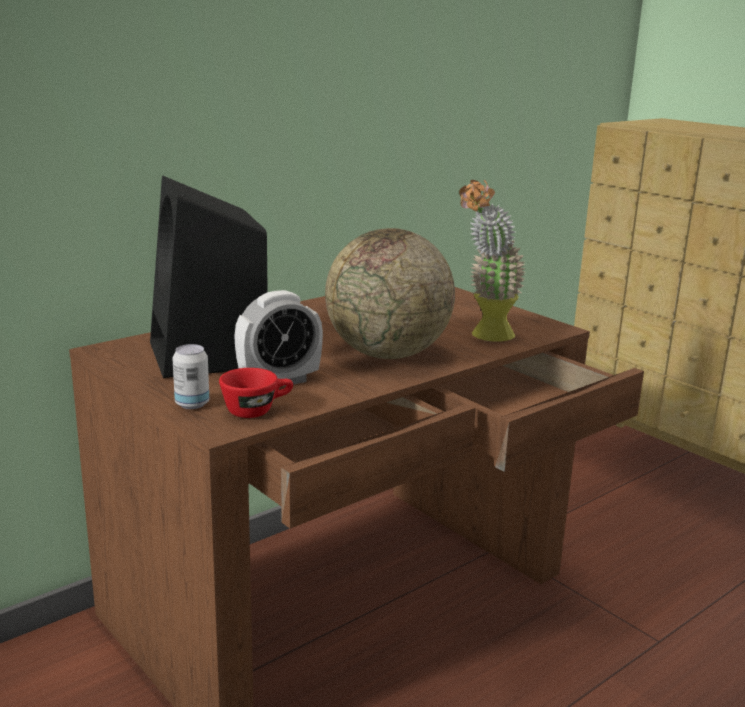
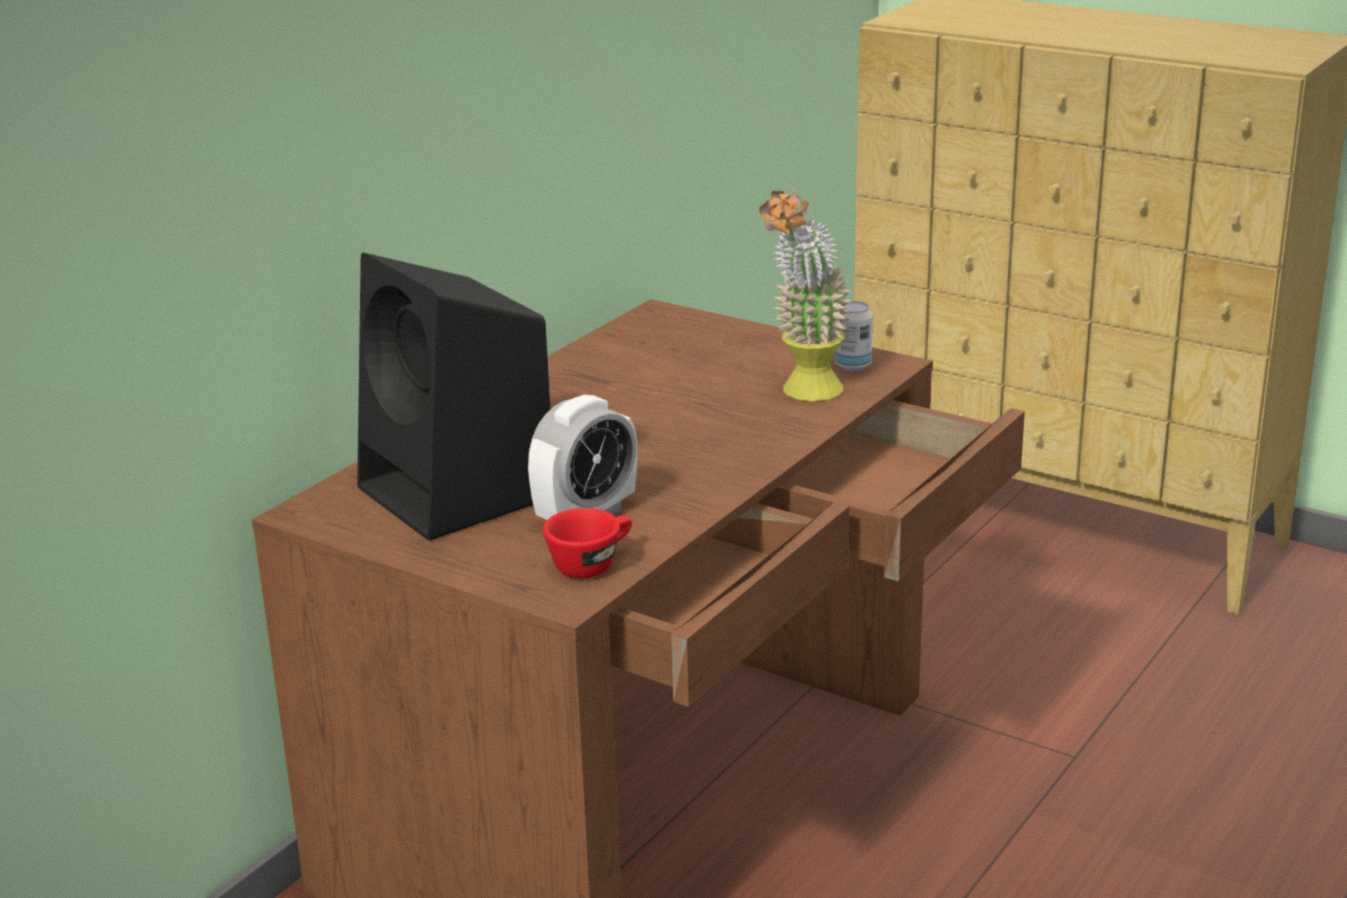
camera: 15 degrees left, 5 degrees up
(192, 404) = (501, 571): can -> can (852, 366)
(388, 354) = (696, 447): globe -> none

